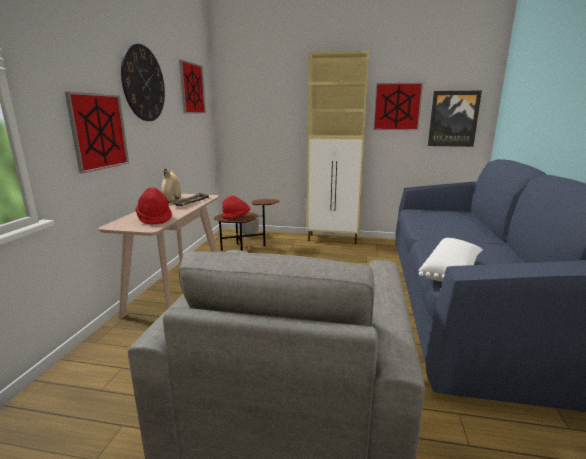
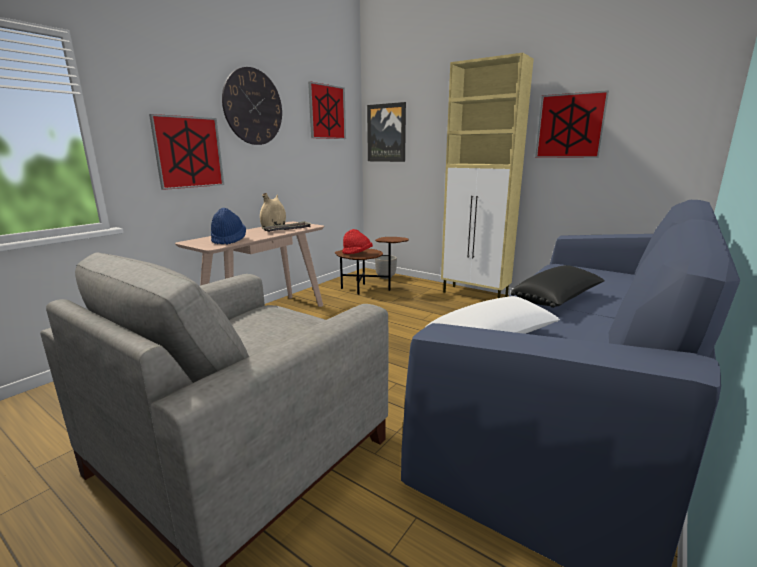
camera: 25 degrees right, 0 degrees up
(155, 219) = (229, 240): red hat -> blue hat
(445, 235) = (558, 300): none -> black pillow
(453, 119) = (654, 141): picture -> picture (386, 133)

